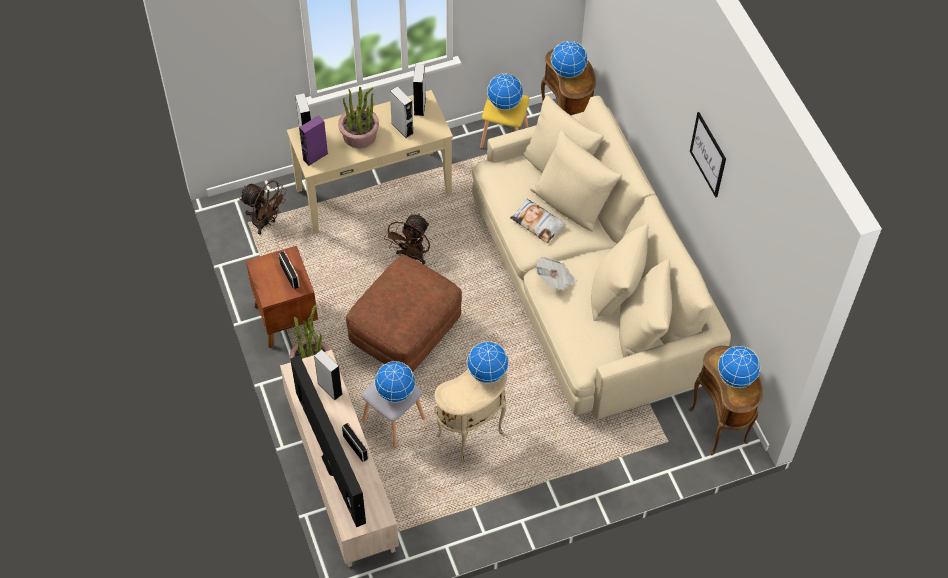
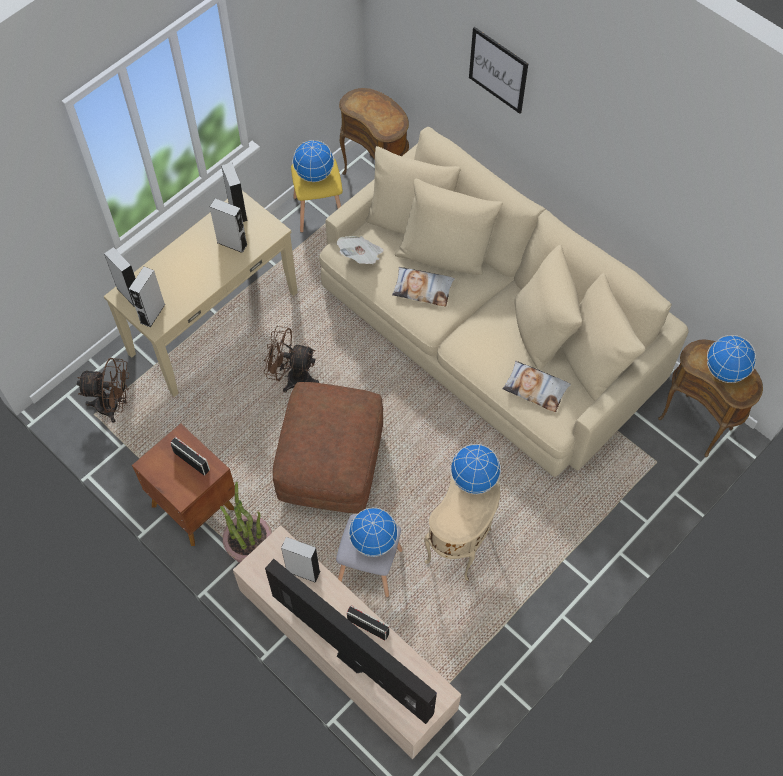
camera: 25 degrees left, 5 degrees up
(315, 156) = (152, 313): purple speaker -> grey speaker
(360, 135) = (189, 269): potted plant -> none
(411, 256) = (292, 377): brown fan -> brown fan turned 105 degrees clockwise
(555, 280) = (475, 343): newspaper -> newspaper (361, 256)
(568, 71) = (372, 114): globe -> none
(583, 333) = (535, 388): none -> pillow
(708, 154) = (618, 141): picture -> picture (498, 70)

